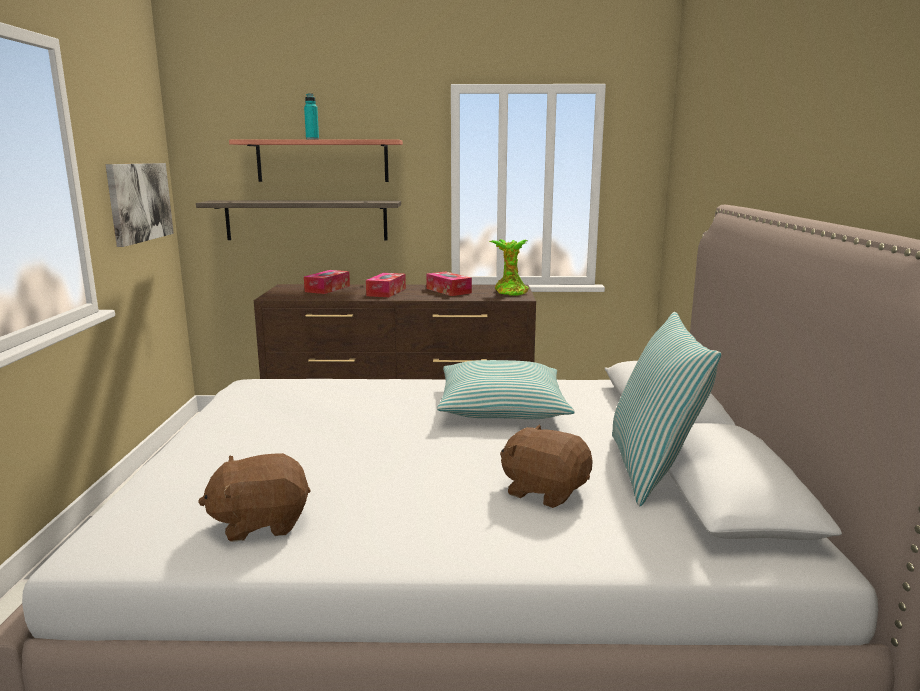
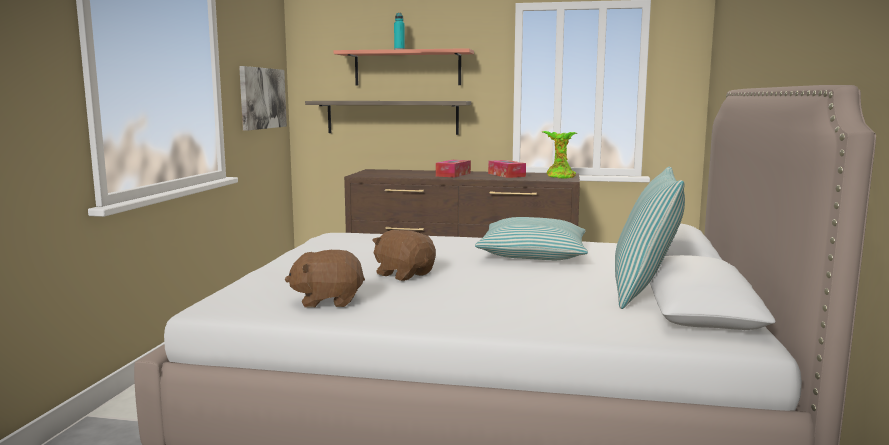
camera: 10 degrees right, 5 degrees down
(327, 289) = (405, 172): tissue box -> none
(545, 491) = (548, 297): brown plush toy -> brown plush toy (404, 274)

